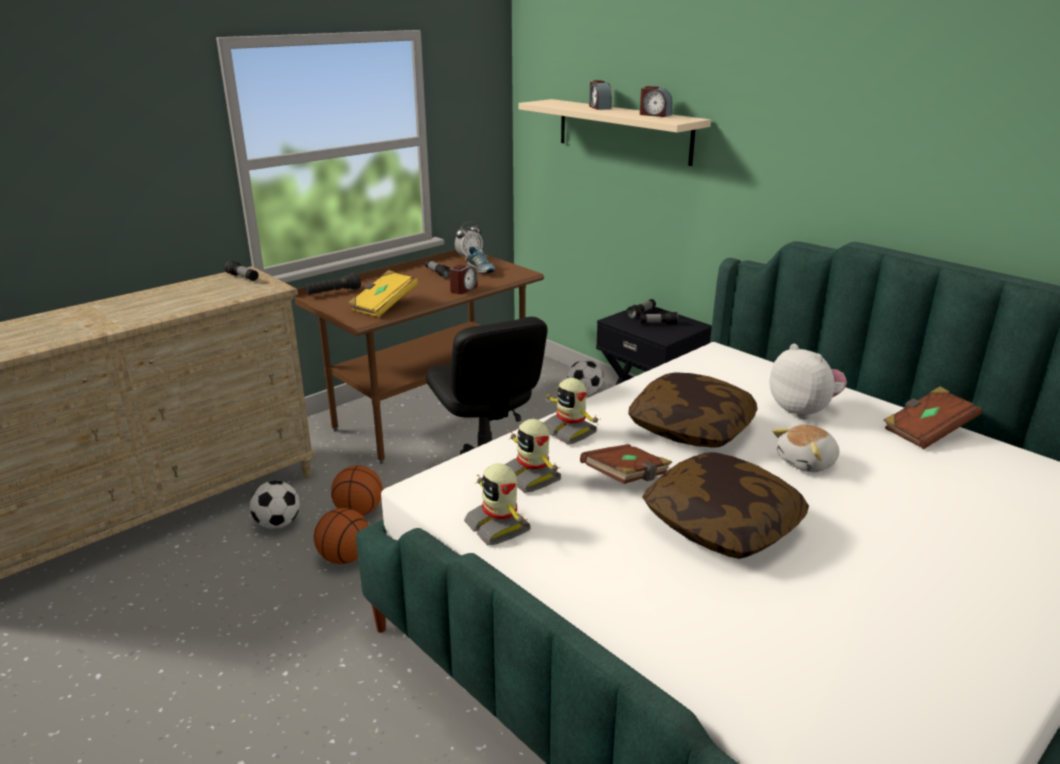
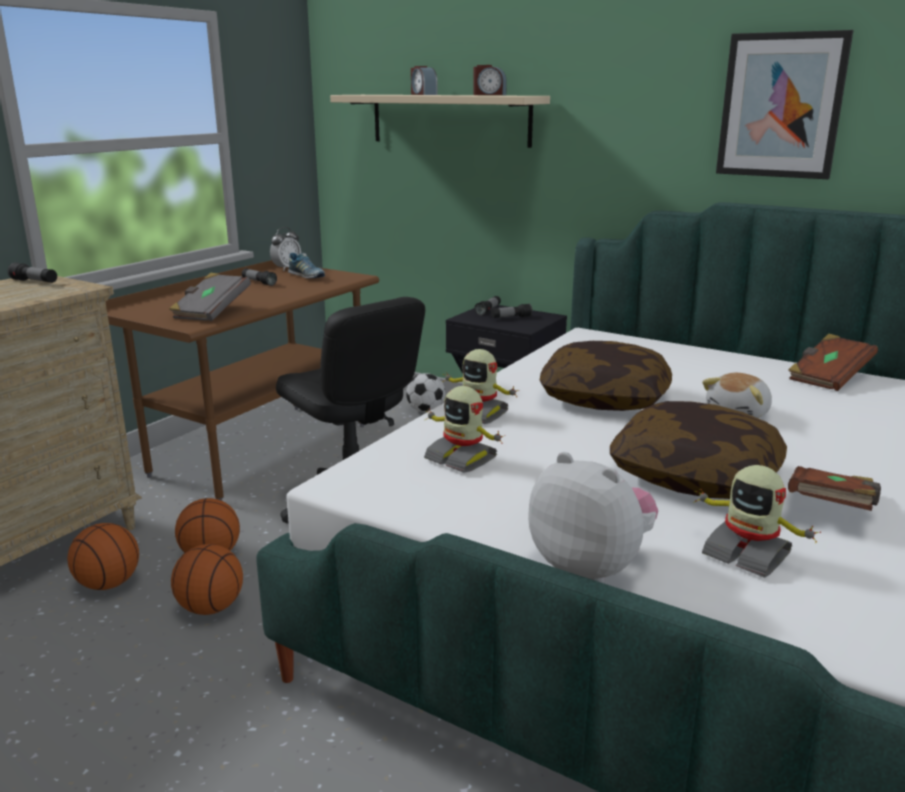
camera: 15 degrees left, 5 degrees down
(278, 524) = (108, 584): football -> basketball
(333, 292) = (142, 305): black flashlight -> none
(383, 306) = (211, 312): yellow book -> grey book
(463, 289) = (297, 293): alarm clock -> none
(498, 526) = (452, 509): toy robot -> toy robot (747, 554)
(627, 479) = (567, 447): brown book -> brown book (830, 508)
(803, 411) = (703, 373): plush toy -> plush toy (590, 567)
(921, 154) = (781, 106): none -> picture

